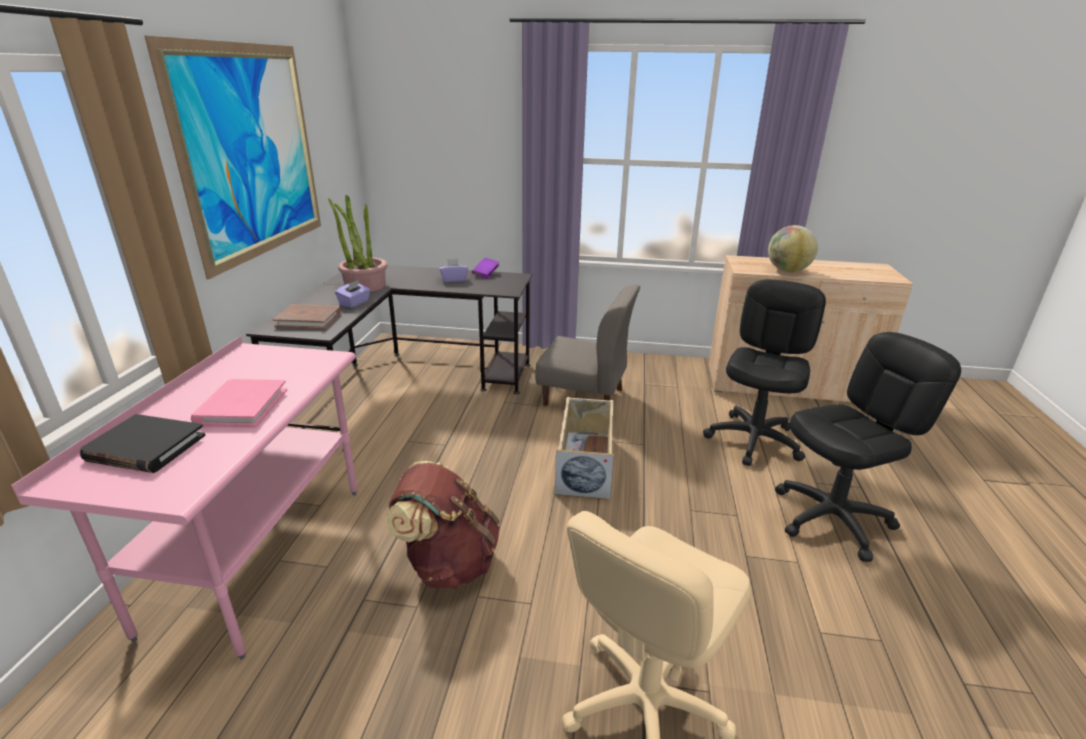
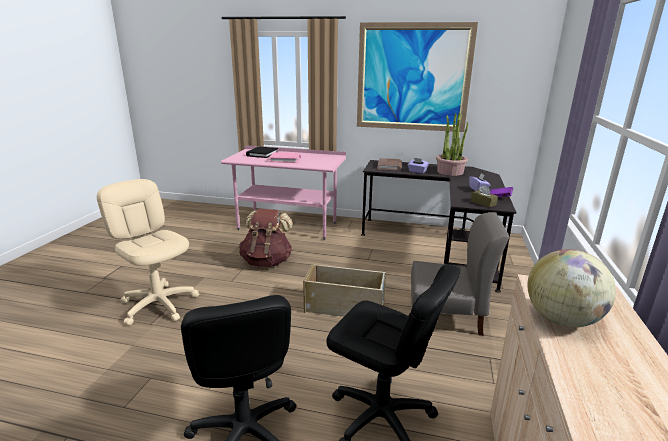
camera: 95 degrees right, 5 degrees down
(506, 282) = (483, 203): none -> brown tissue box
(584, 397) = (447, 316): grey chair -> grey chair turned 105 degrees counterclockwise

